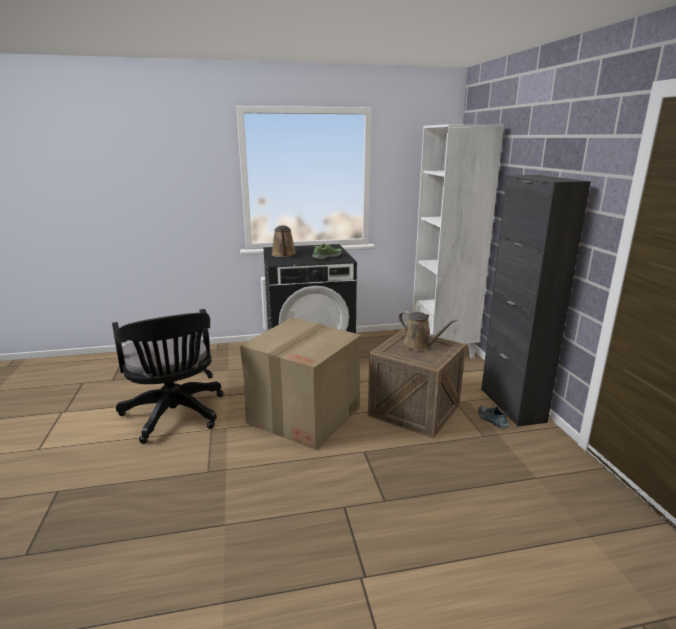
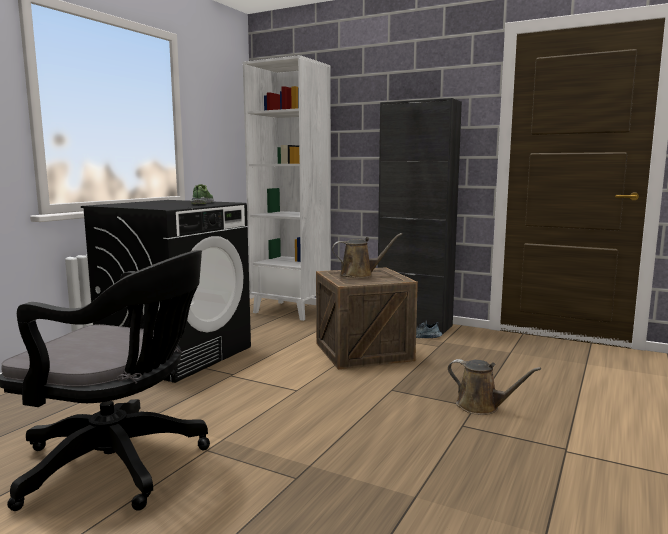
camera: 50 degrees left, 10 degrees down
(284, 255) = (143, 205): brown watering can -> brown watering can (481, 406)
(305, 415) = (282, 392): cardboard box -> none

